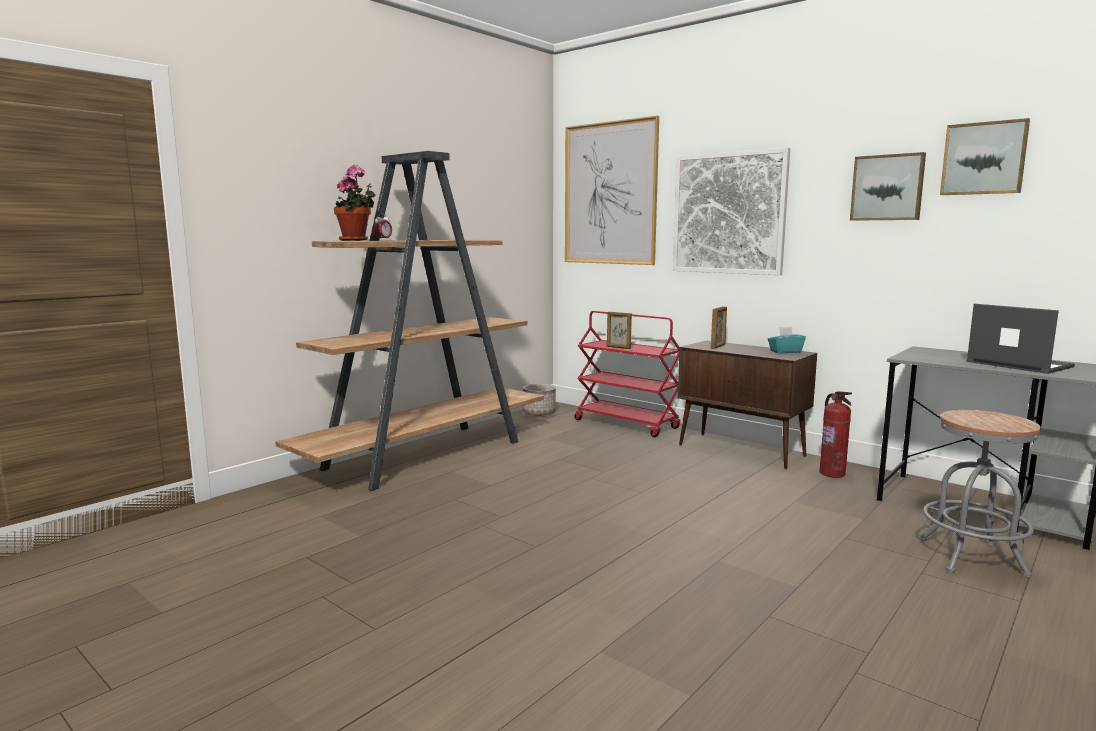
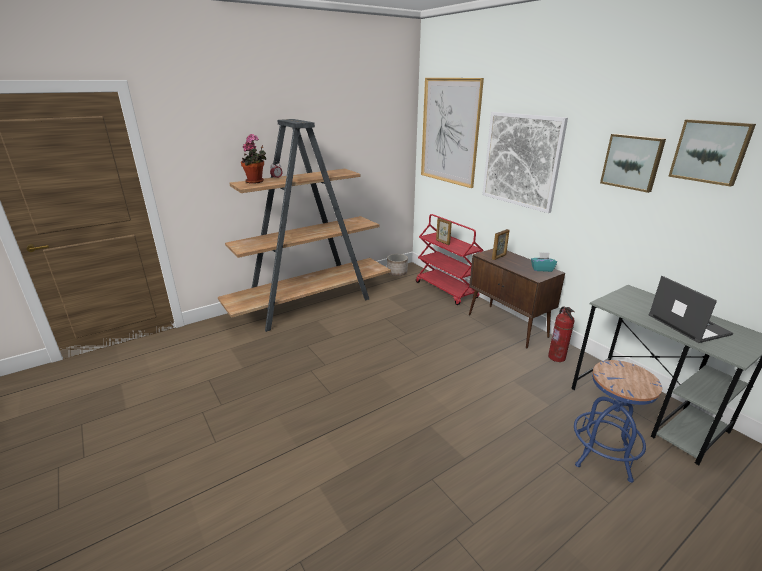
camera: 15 degrees right, 15 degrees up
(971, 557) = (602, 455): grey stool -> blue stool

